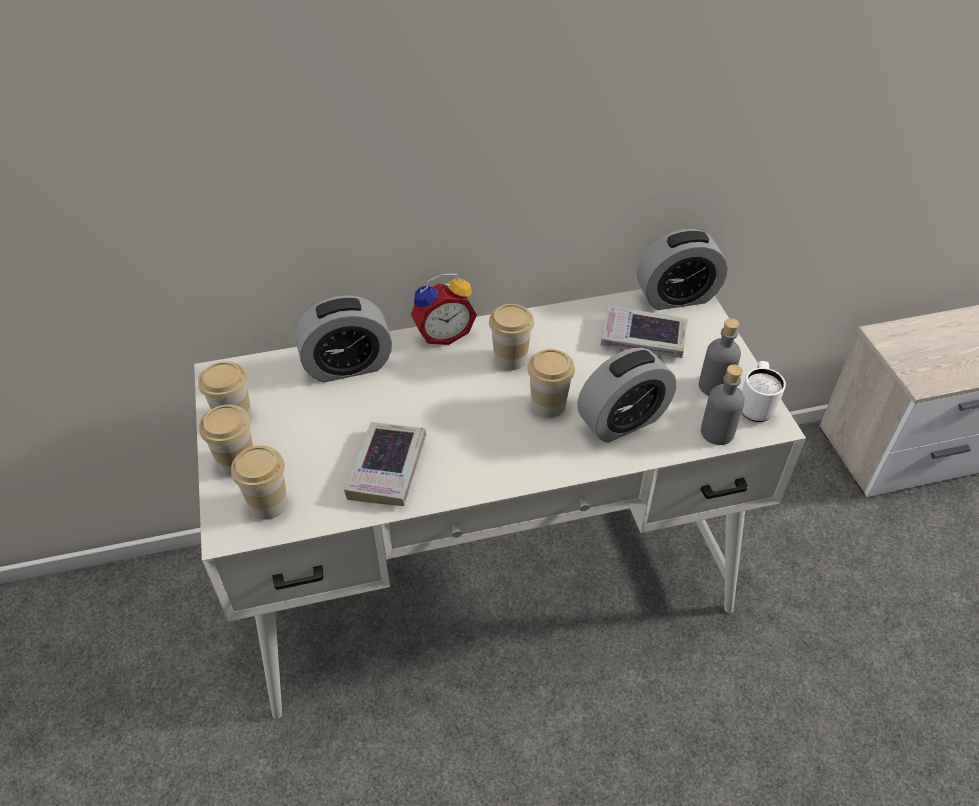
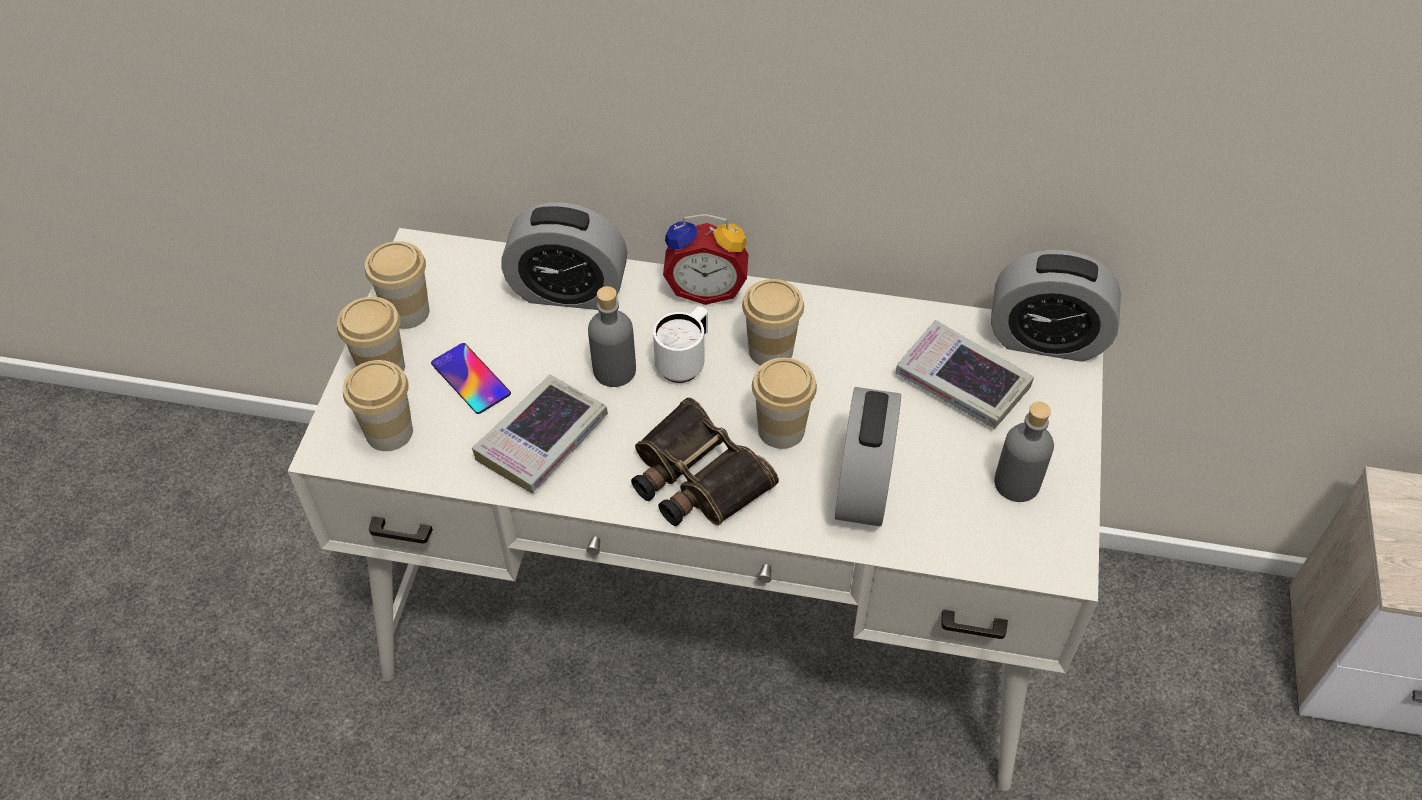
camera: 25 degrees right, 5 degrees up
(310, 446) = (470, 379): none -> phone
(510, 455) = (695, 477): none -> binoculars
(622, 421) = (863, 485): alarm clock -> alarm clock turned 105 degrees clockwise
(717, 432) = (978, 548): grey bottle -> grey bottle (614, 370)
(755, 406) = (1055, 532): white mug -> white mug (684, 362)

